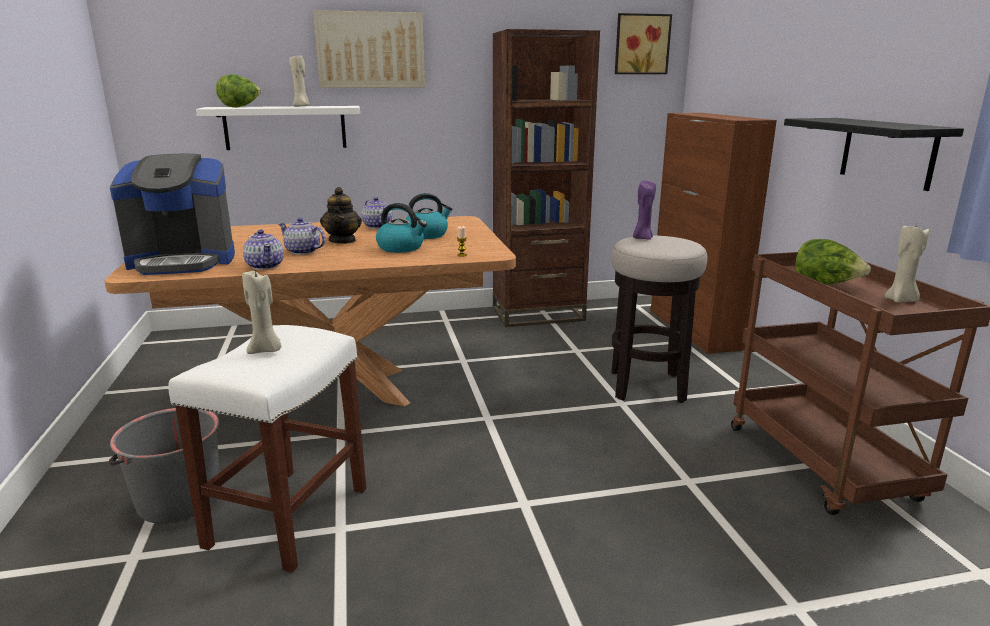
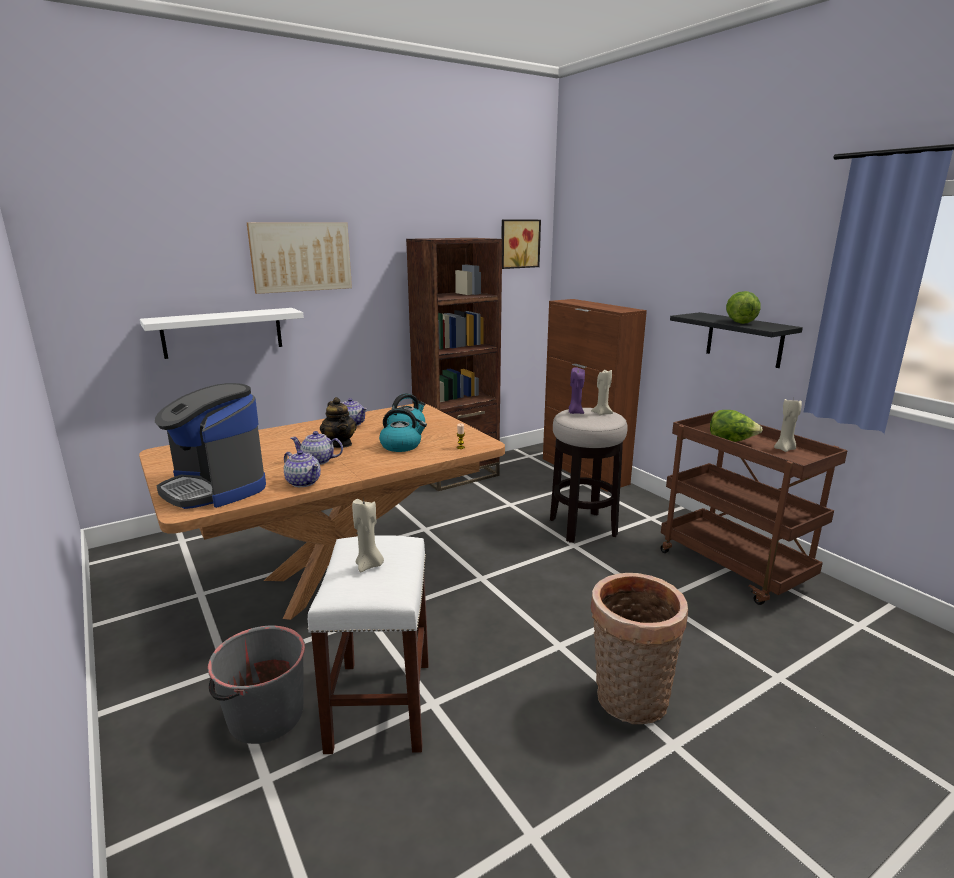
camera: 20 degrees left, 0 degrees up
(183, 261) = (215, 488): coffee machine -> coffee machine turned 75 degrees clockwise
(240, 107) = (183, 317): lettuce -> lettuce (739, 322)
(301, 106) = (243, 313): beige candle -> beige candle (602, 413)
(562, 583) = (628, 701): none -> basket

